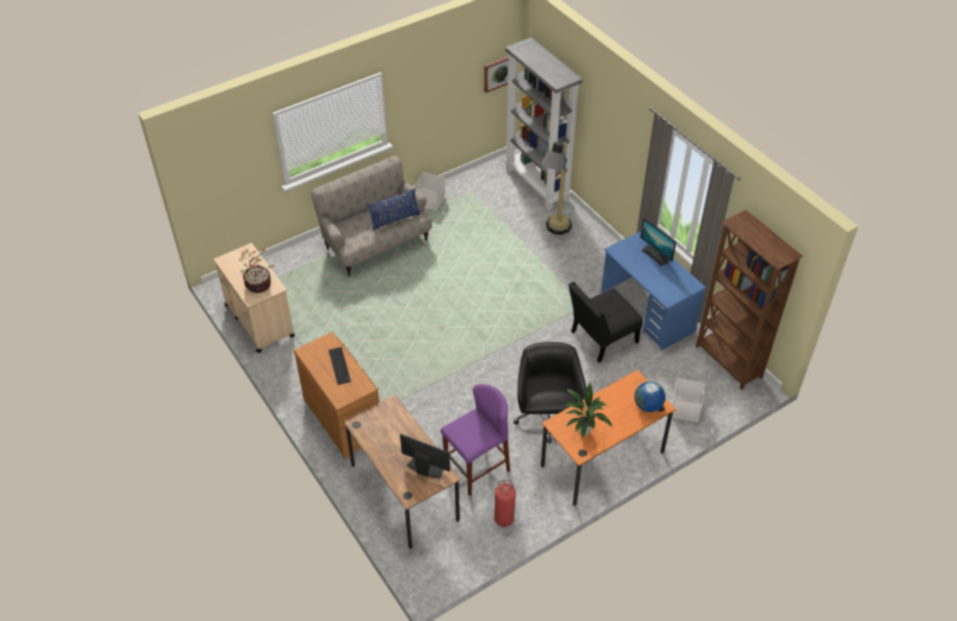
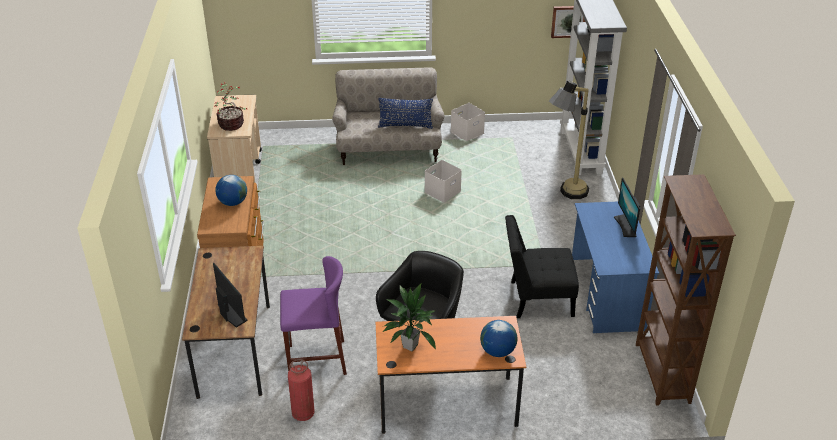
camera: 30 degrees right, 10 degrees down
(339, 365) = (233, 202): keyboard -> globe
(685, 409) = (576, 397): white storage box -> white storage box (442, 192)

